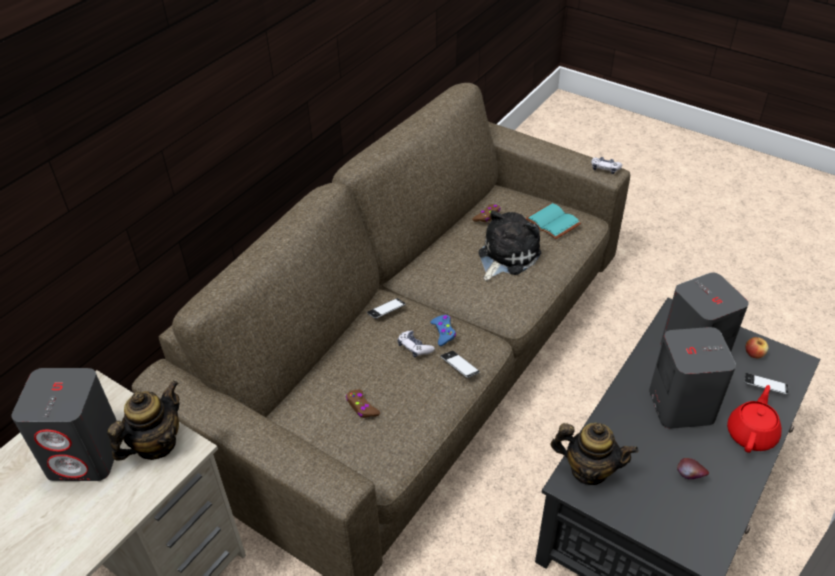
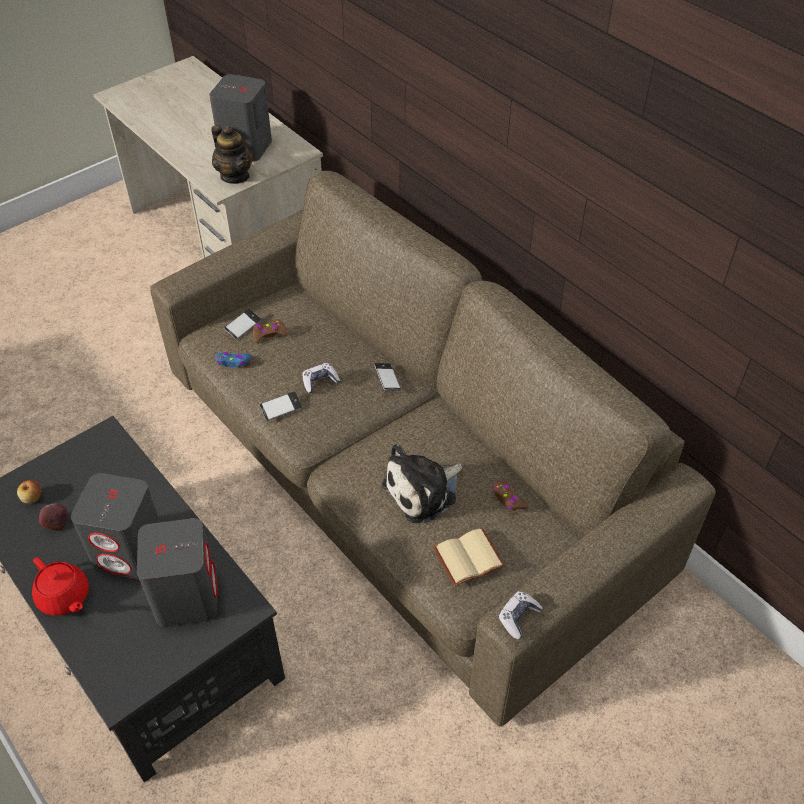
camera: 105 degrees right, 5 degrees up
(443, 332) = (331, 408): blue game controller -> blue game controller (233, 362)
(506, 256) = (423, 491): plush toy -> plush toy turned 90 degrees clockwise
(551, 222) = (468, 556): turquoise book -> beige book
(589, 469) = (109, 452): teapot -> none
(754, 354) = (152, 657): apple -> apple (32, 498)
(765, 386) = (107, 643): phone -> phone (243, 326)

